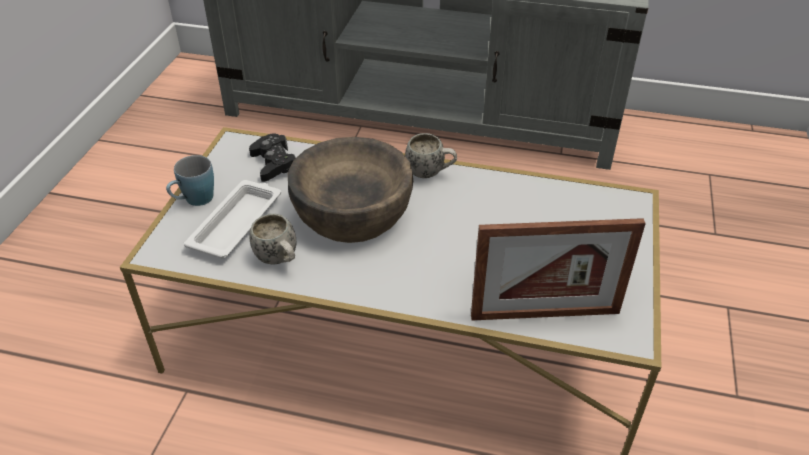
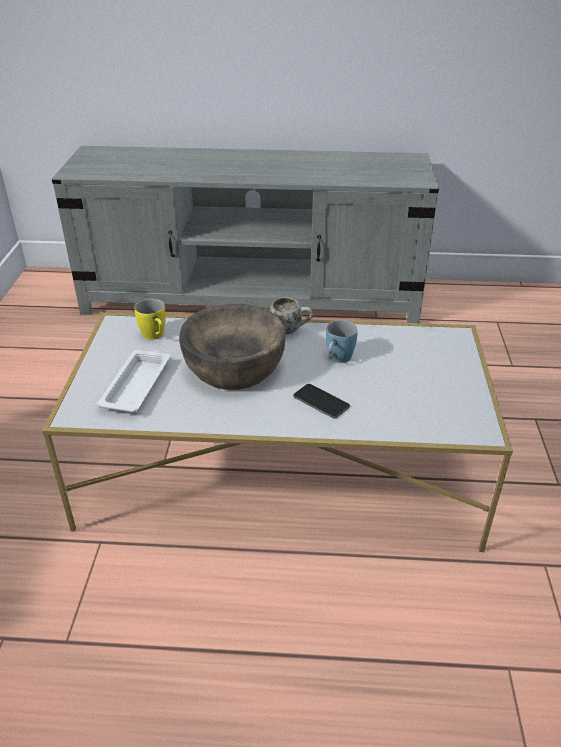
camera: 10 degrees left, 5 degrees down
(194, 201) = (94, 372): blue mug -> blue mug (337, 359)
(274, 163) = (155, 336): black game controller -> yellow mug
(280, 260) = (182, 409): white mug -> none
(442, 270) = (321, 401): none -> phone
(545, 314) = (412, 424): picture frame -> none

